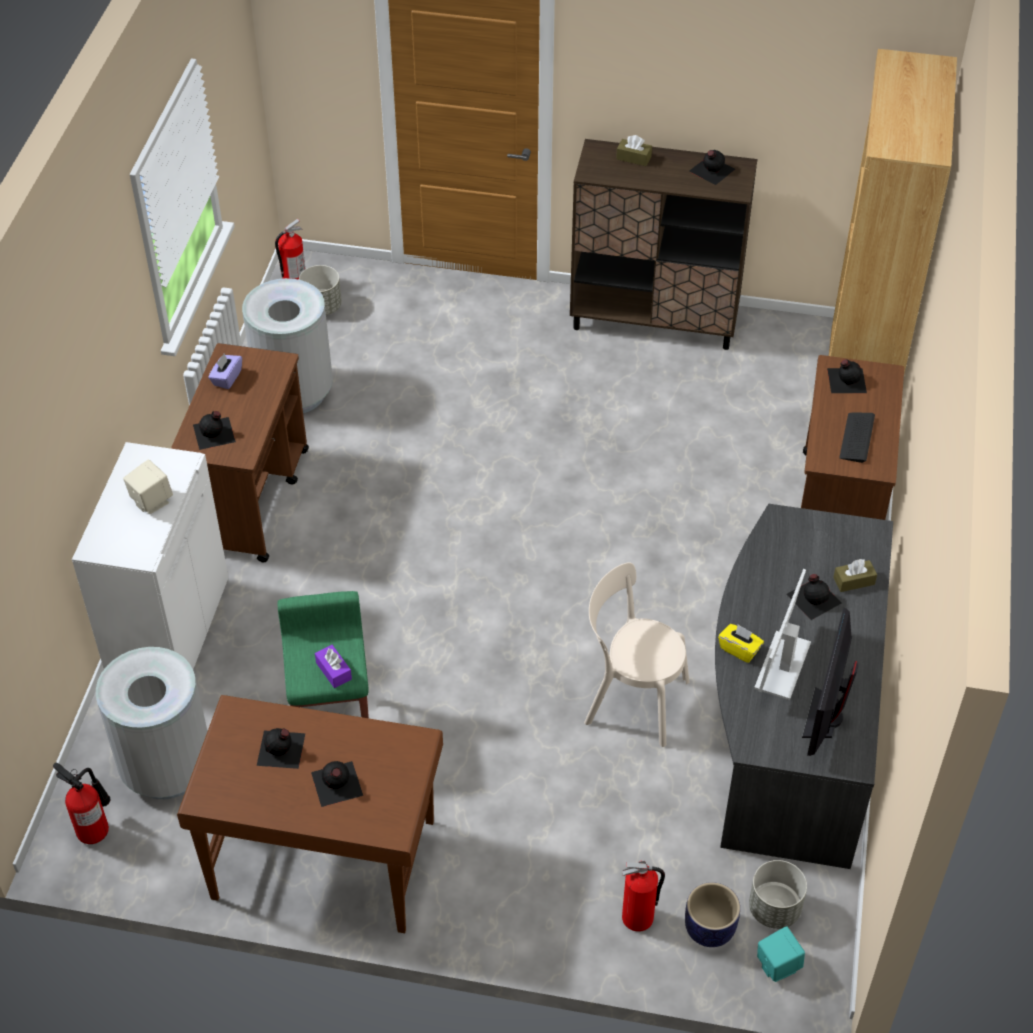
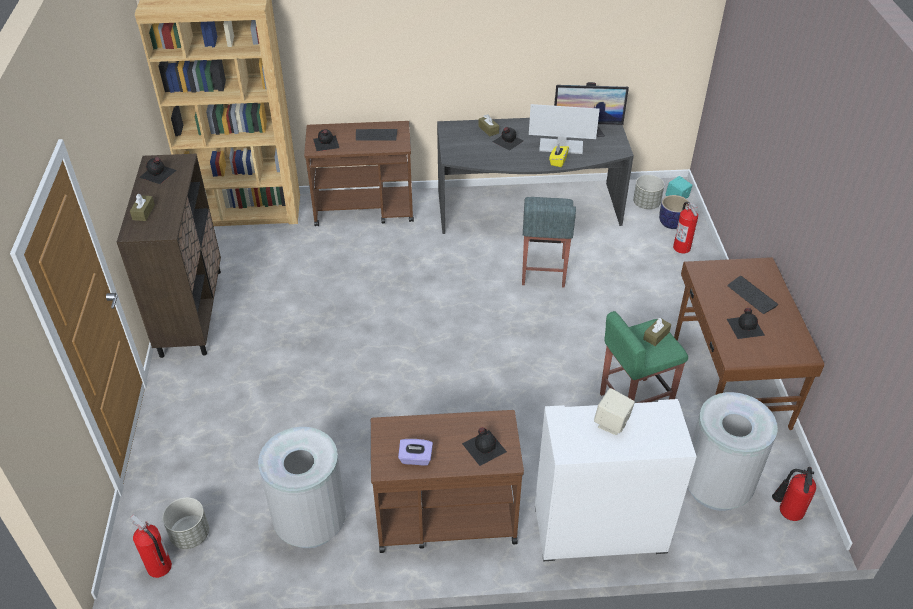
camera: 105 degrees left, 5 degrees down
(333, 671) = (656, 335): purple tissue box -> brown tissue box
(336, 784) = (752, 296): black bottle -> keyboard
(631, 700) = (543, 271): beige chair -> grey stool

